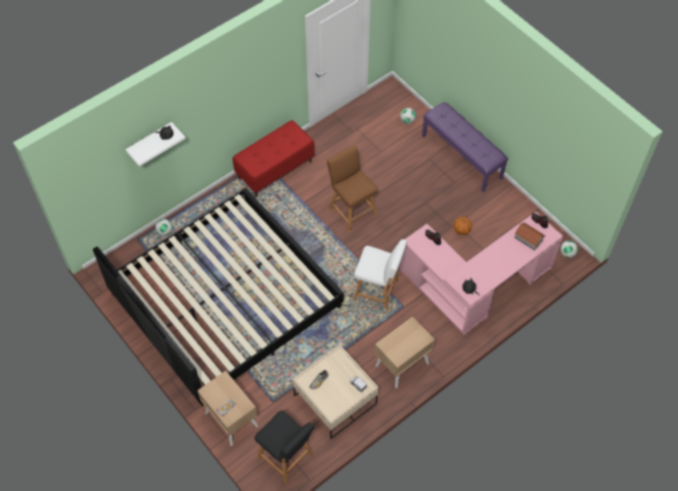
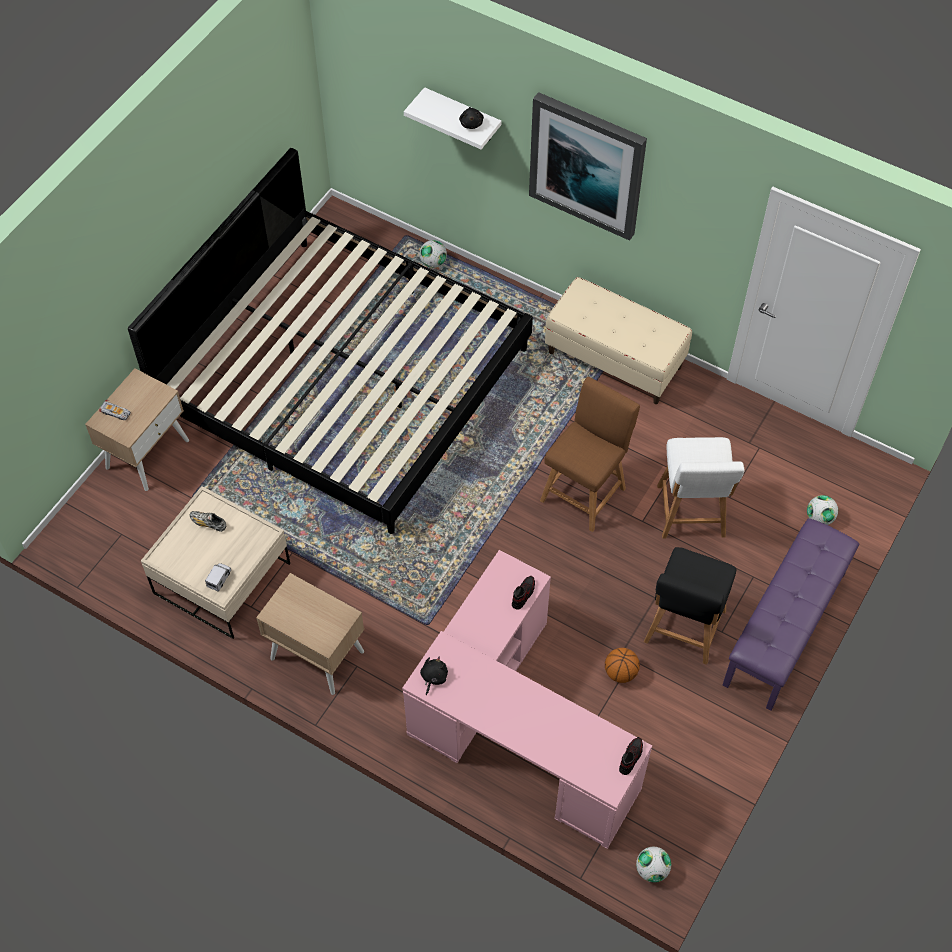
camera: 70 degrees right, 0 degrees up
(220, 96) = (587, 165): none -> picture
(275, 169) = (615, 359): red bench -> beige bench
(287, 458) = (105, 545): black stool -> black stool (683, 630)
(378, 291) = (443, 579): white stool -> white stool (691, 515)
(528, 239) = (583, 748): toy house -> none

